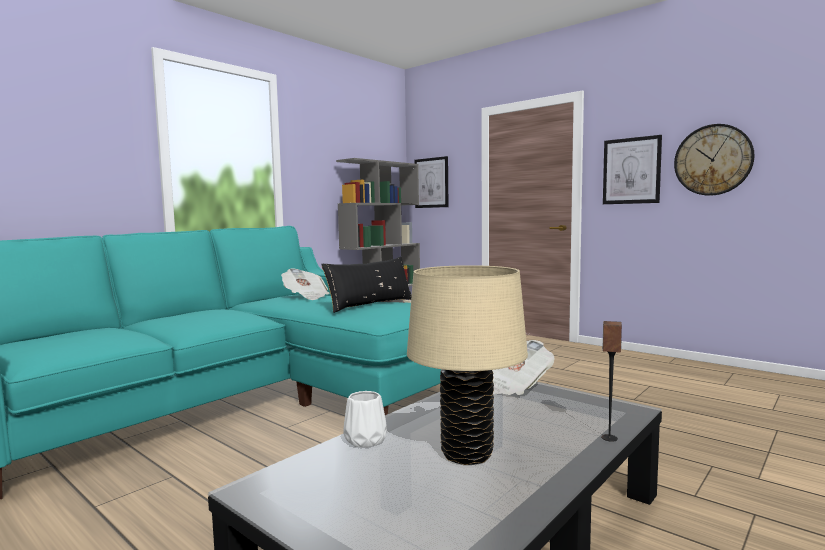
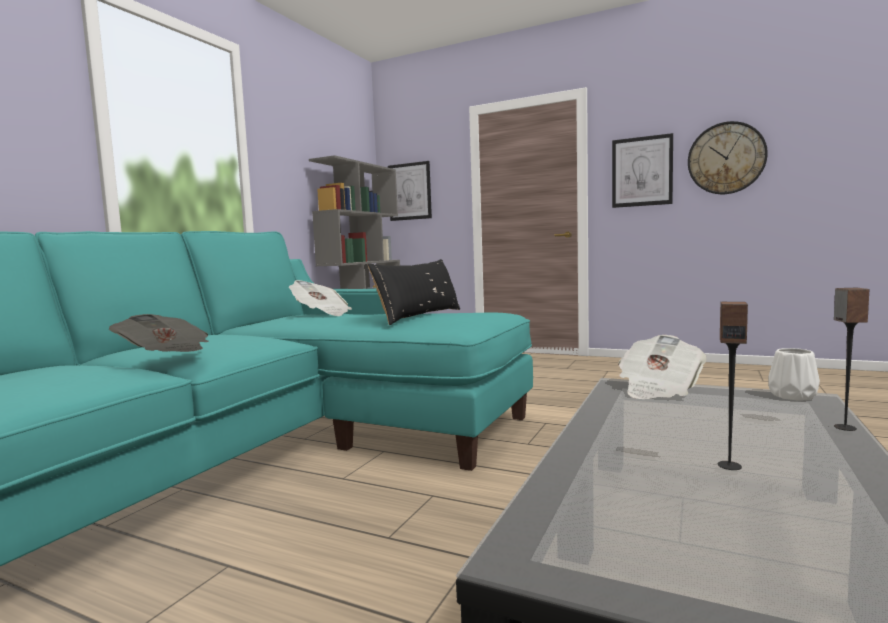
camera: 15 degrees left, 0 degrees up
(163, 330) = (167, 359): none -> newspaper
(366, 440) = (582, 466): white vase -> white vase (793, 395)
(467, 454) = (729, 465): beige table lamp -> speaker

